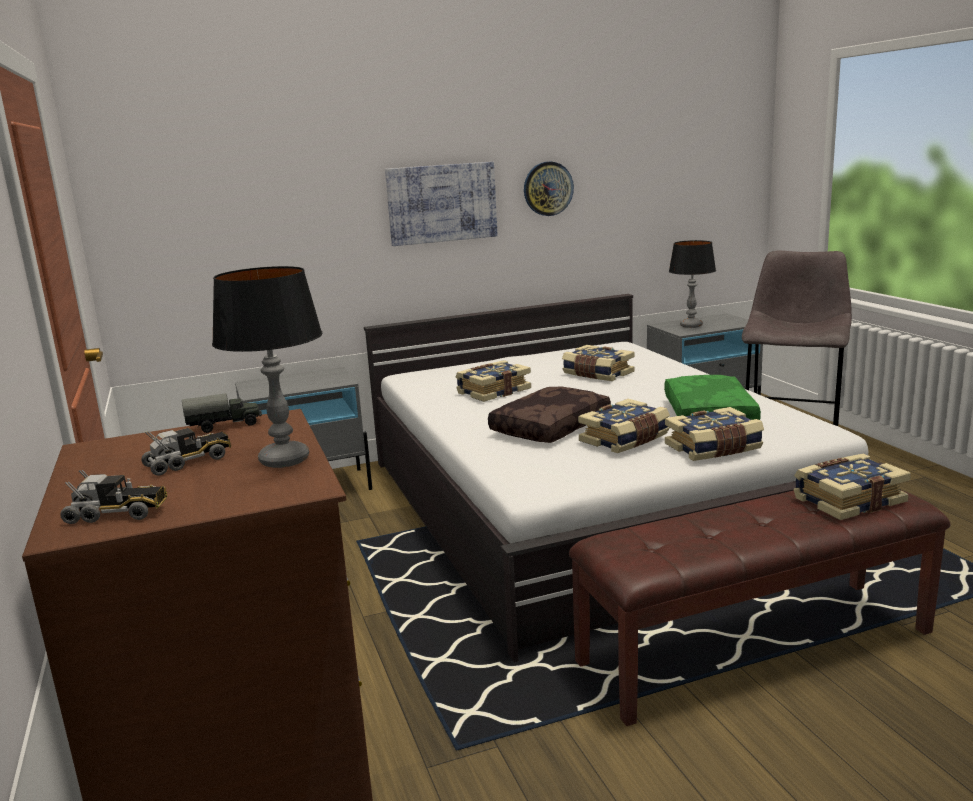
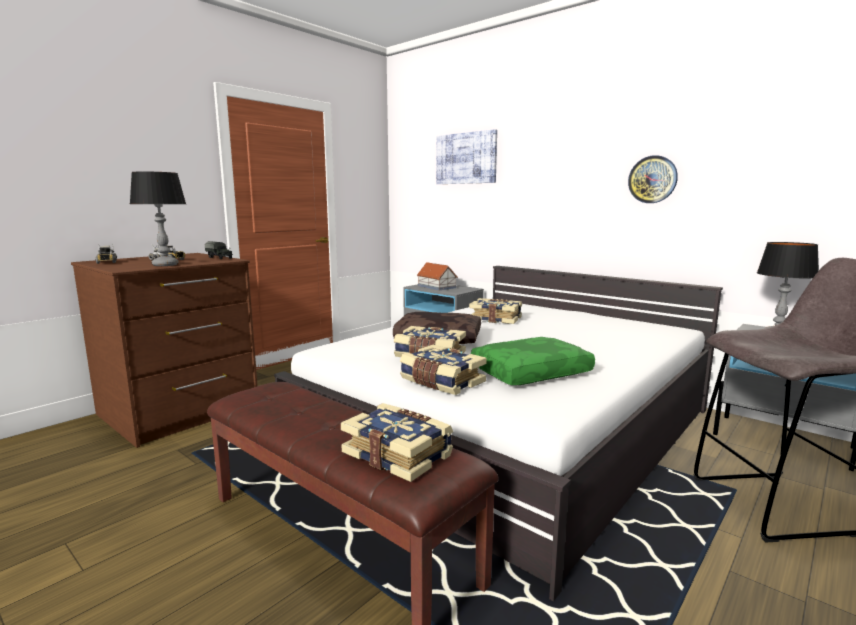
camera: 60 degrees right, 5 degrees down
(282, 384) = (436, 286): none -> toy house
(442, 203) = (562, 186): picture -> picture (466, 158)
(597, 374) = (581, 333): book -> none

